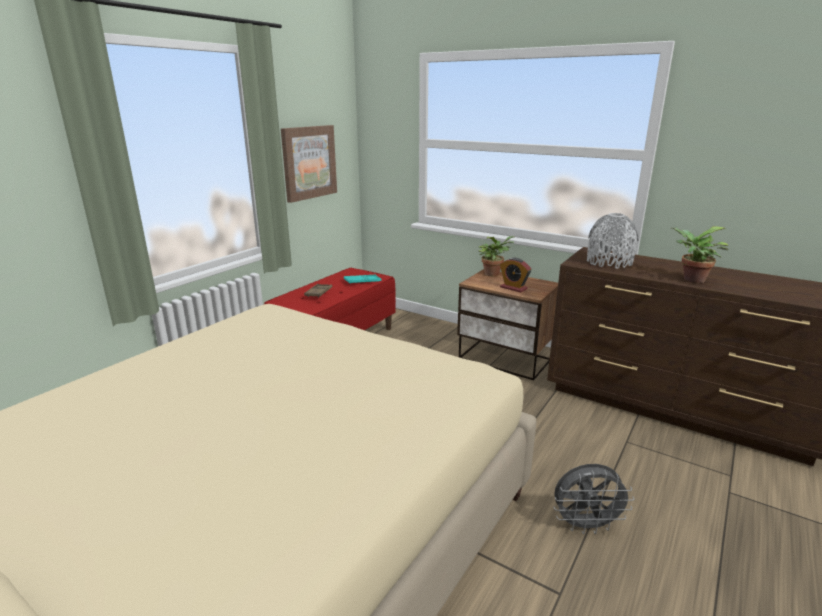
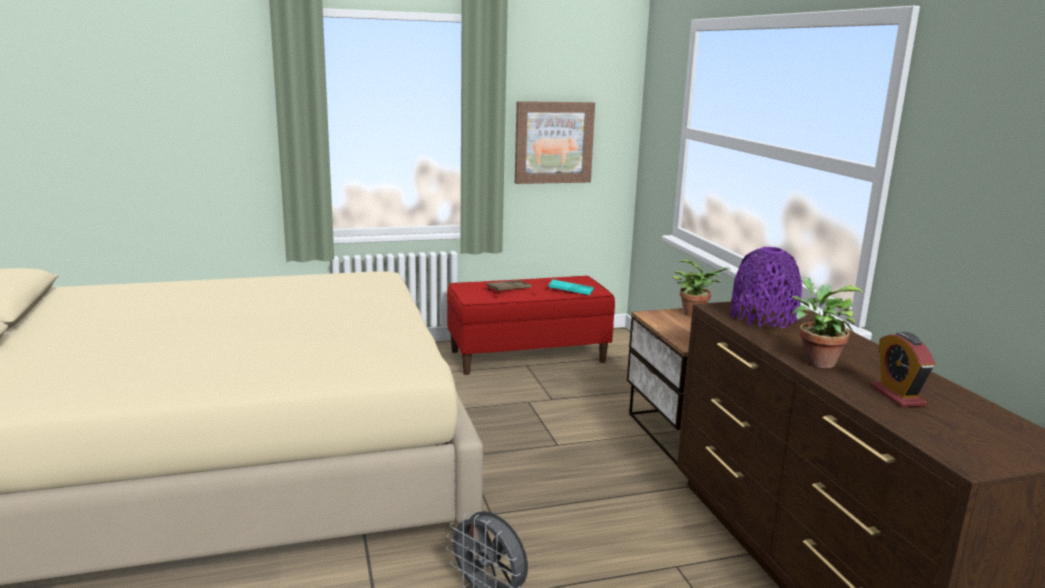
camera: 40 degrees right, 5 degrees down
(513, 288) = (682, 332): alarm clock -> alarm clock (897, 396)
(609, 262) = (763, 318): grey vase -> purple vase

